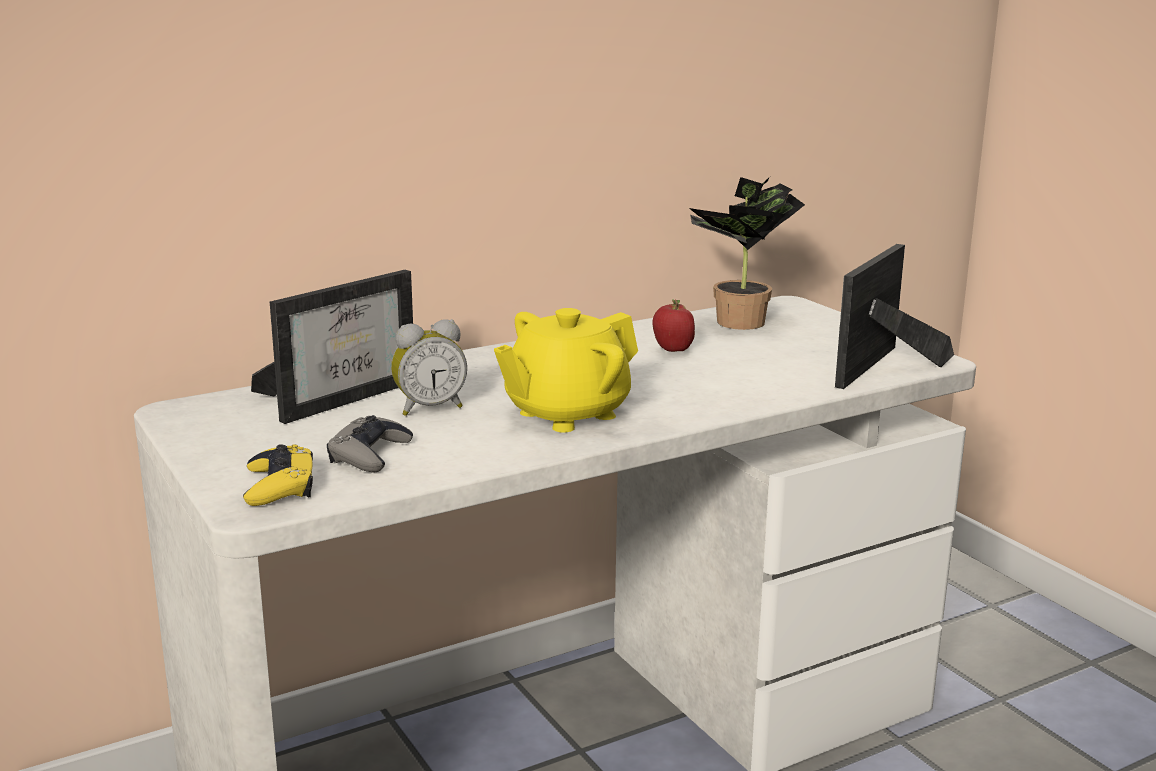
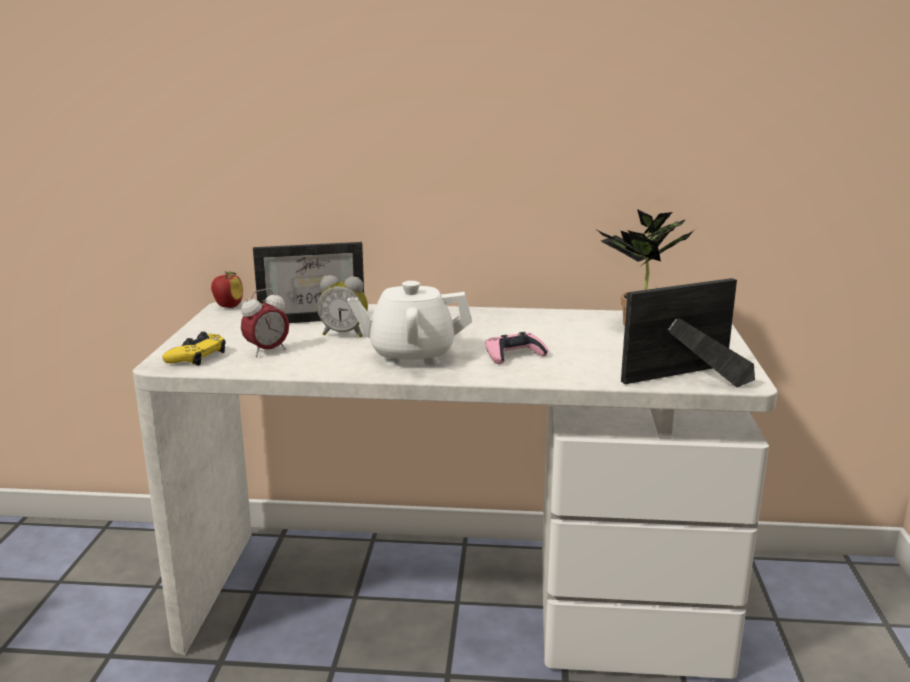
camera: 35 degrees right, 0 degrees up
(369, 454) = (267, 351): grey game controller -> alarm clock
(566, 414) = (411, 355): yellow teapot -> white teapot
(672, 350) = (555, 332): apple -> apple (228, 306)
(678, 385) = (514, 355): none -> pink game controller

